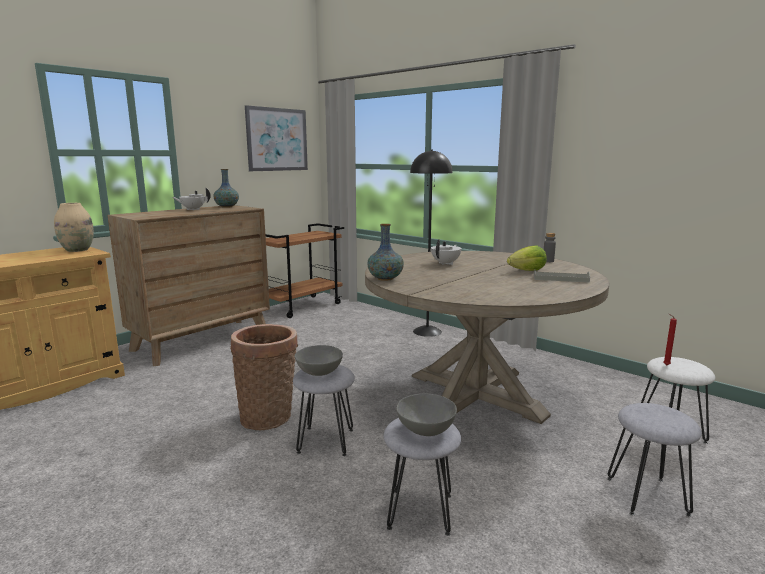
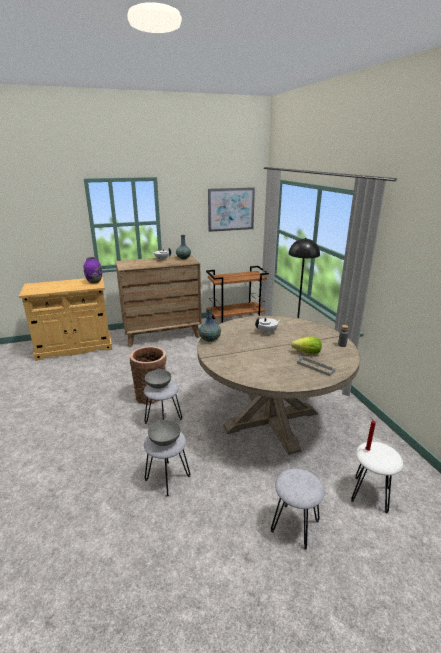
camera: 30 degrees right, 10 degrees up
(77, 250) = (94, 282): beige vase -> purple vase

